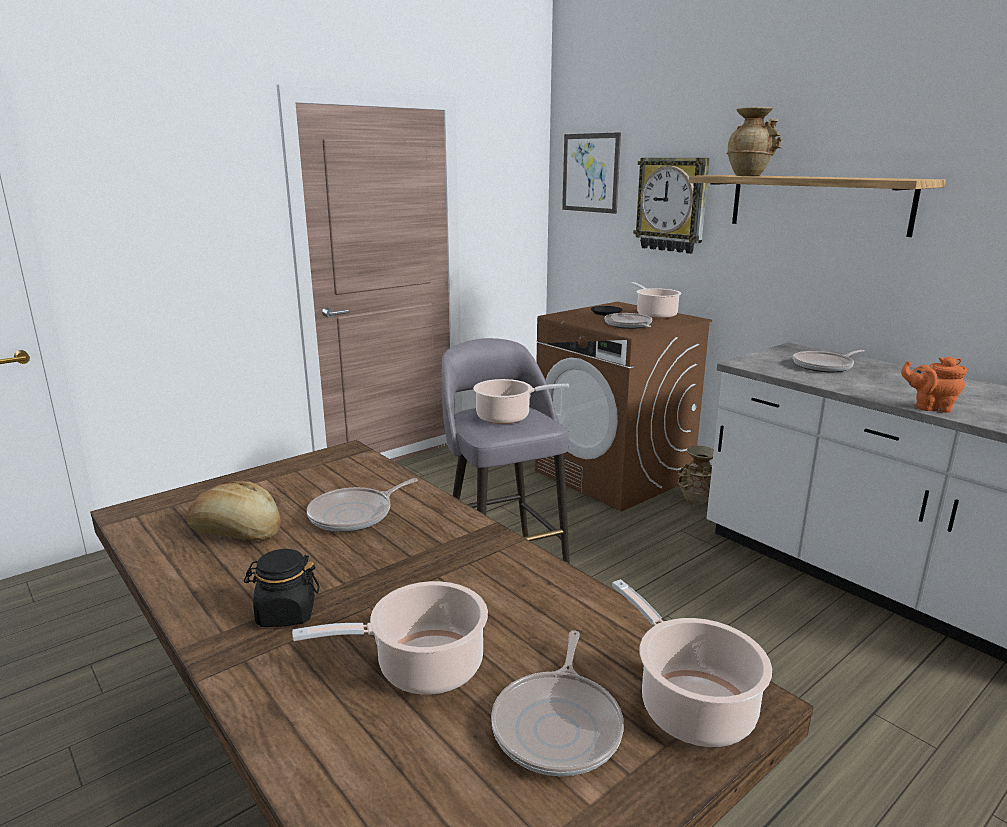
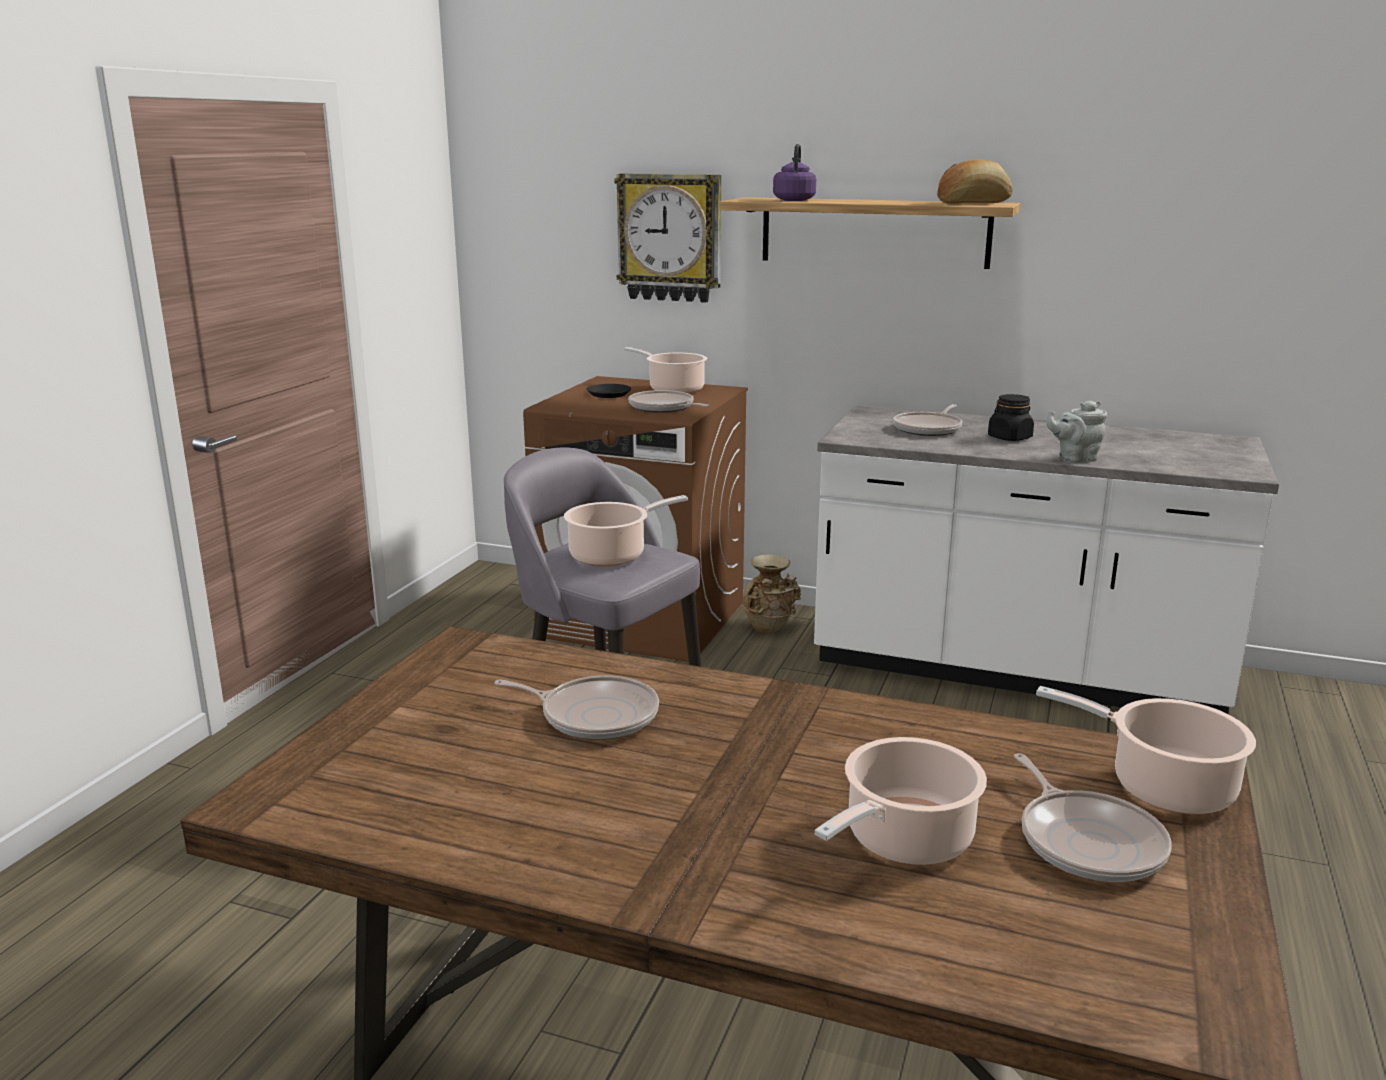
camera: 30 degrees left, 0 degrees up
(237, 532) = (468, 779): bread -> bread (972, 203)
(286, 613) = (681, 843): black jar -> black jar (1009, 438)
(355, 514) = (594, 715): frying pan -> frying pan turned 90 degrees counterclockwise
(590, 173) = (530, 194): picture -> none
(748, 175) = (794, 200): beige vase -> purple kettle
(929, 407) = (1074, 458): orange teapot -> grey teapot

